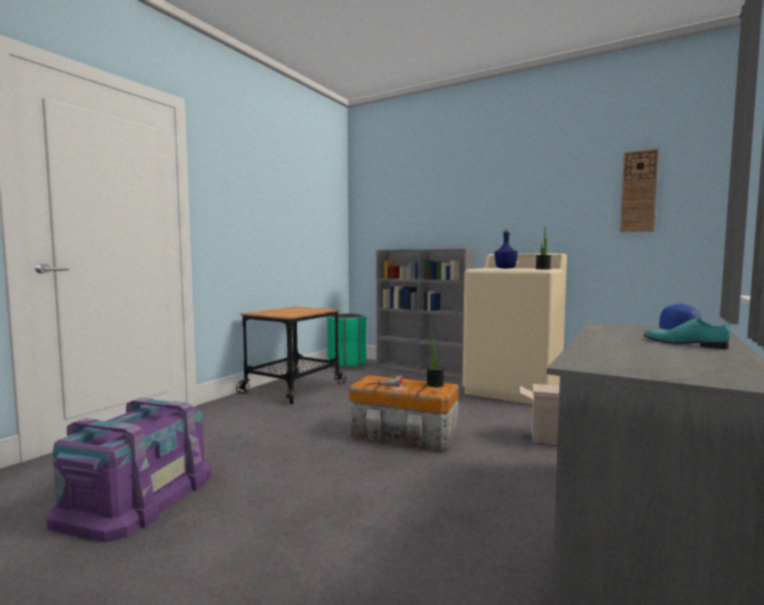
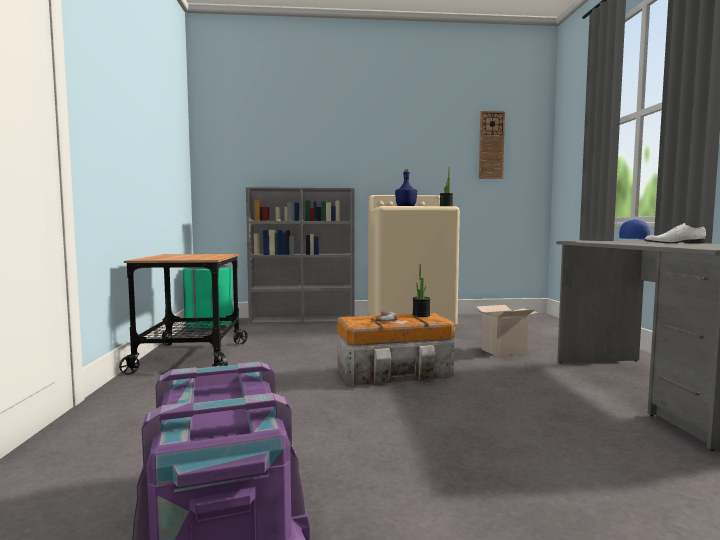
camera: 35 degrees left, 0 degrees up
(684, 343) = (673, 243): turquoise shoe -> white shoe

